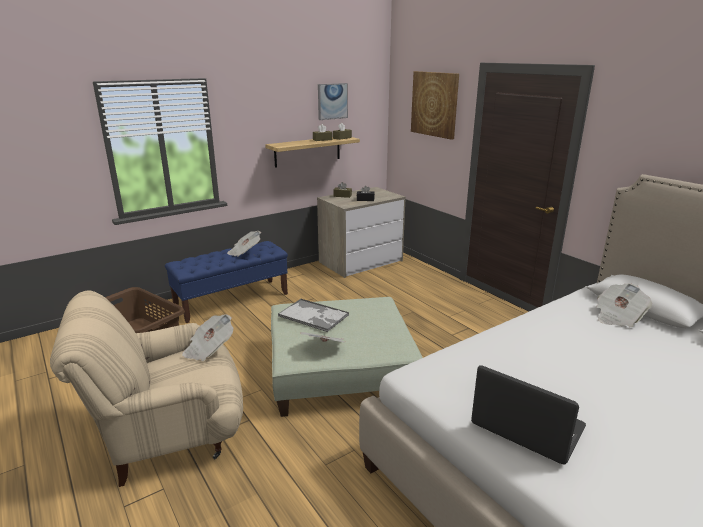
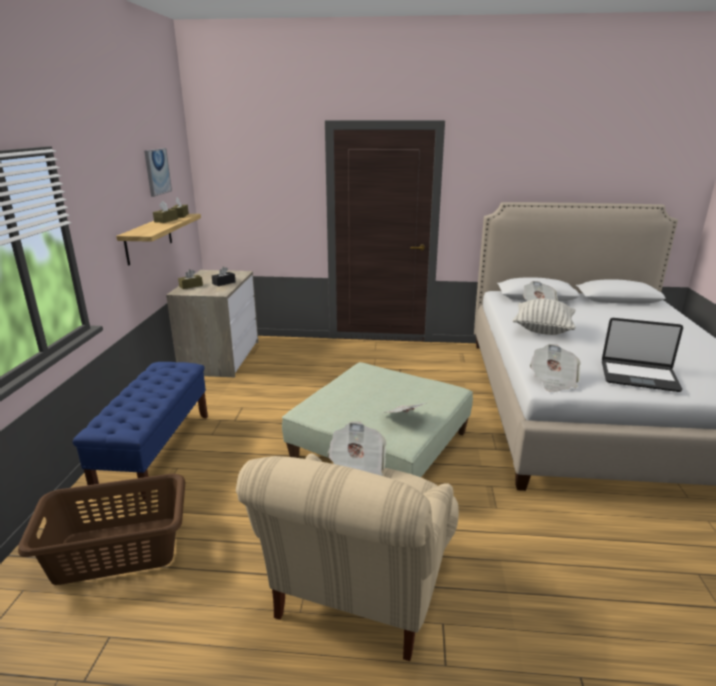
camera: 50 degrees left, 0 degrees up
(244, 252) = (160, 382): newspaper -> newspaper (553, 381)
(314, 316) = (345, 402): tray -> none
(434, 104) = (268, 166): picture -> none
(527, 427) = (638, 376): laptop -> laptop turned 150 degrees counterclockwise
(550, 337) = (542, 330): none -> pillow

